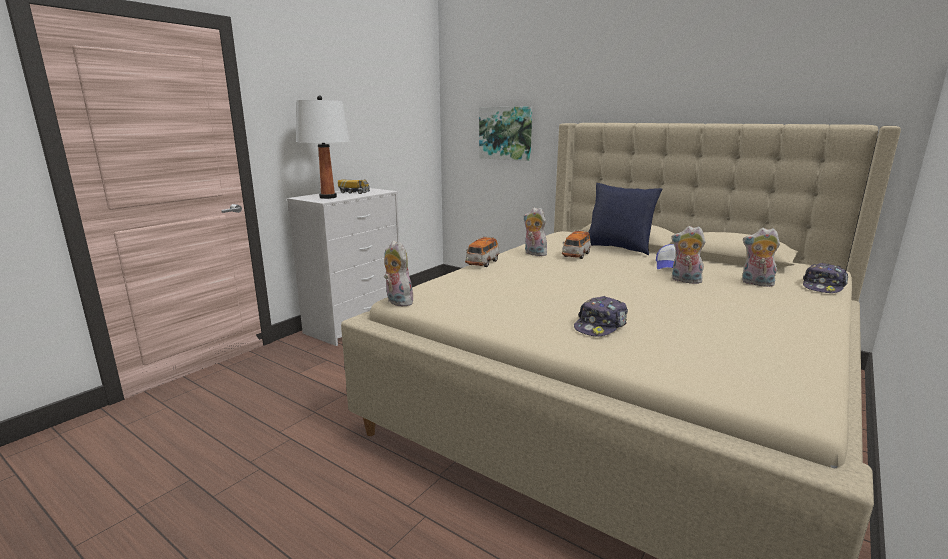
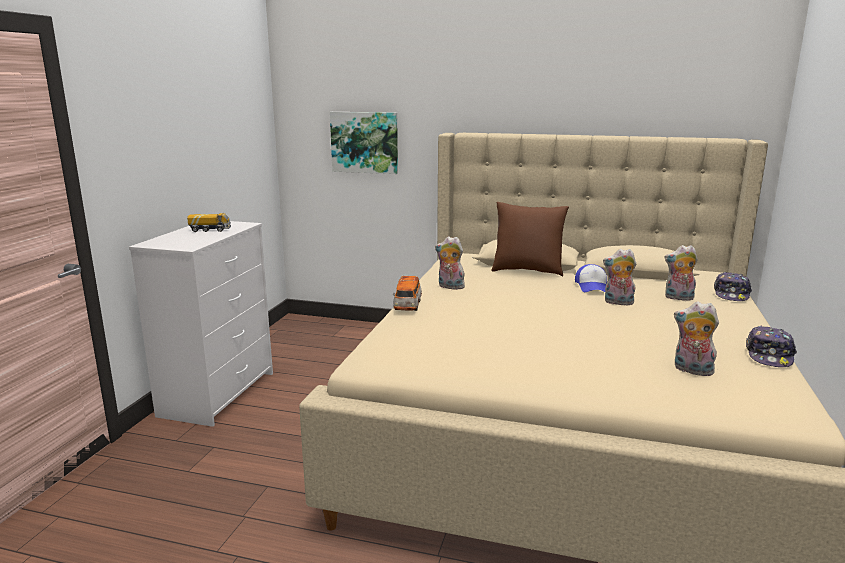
camera: 20 degrees left, 0 degrees up
(328, 197) = (186, 240): white table lamp -> none
(397, 302) = (362, 370): plush toy -> plush toy (691, 370)
(576, 255) = (494, 284): toy car -> none
(600, 326) = (591, 367): cap -> cap (769, 355)
(618, 249) = (527, 271): blue pillow -> brown pillow

